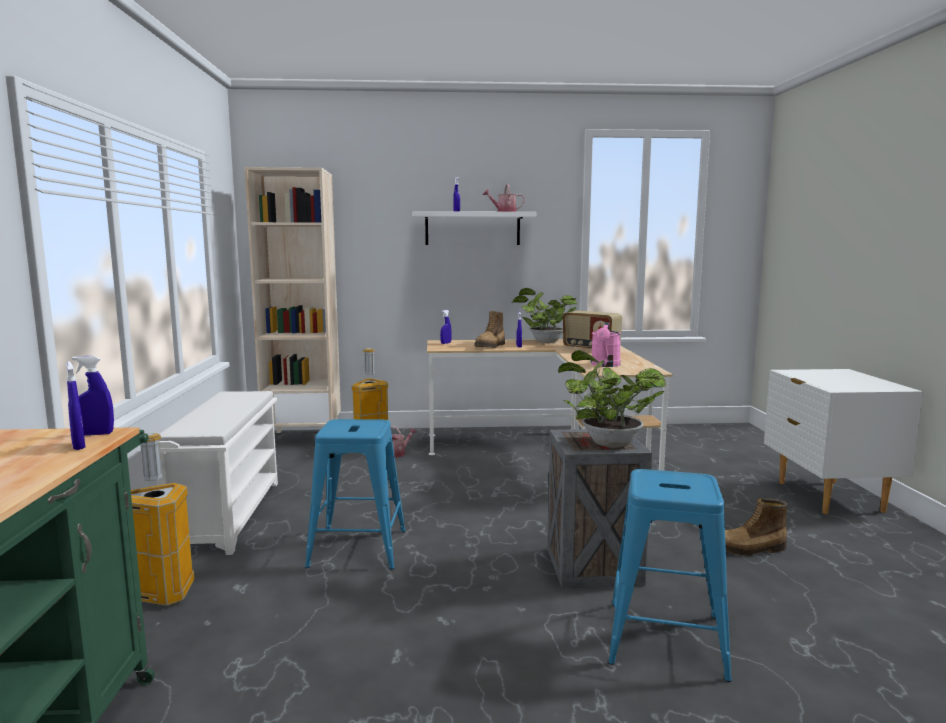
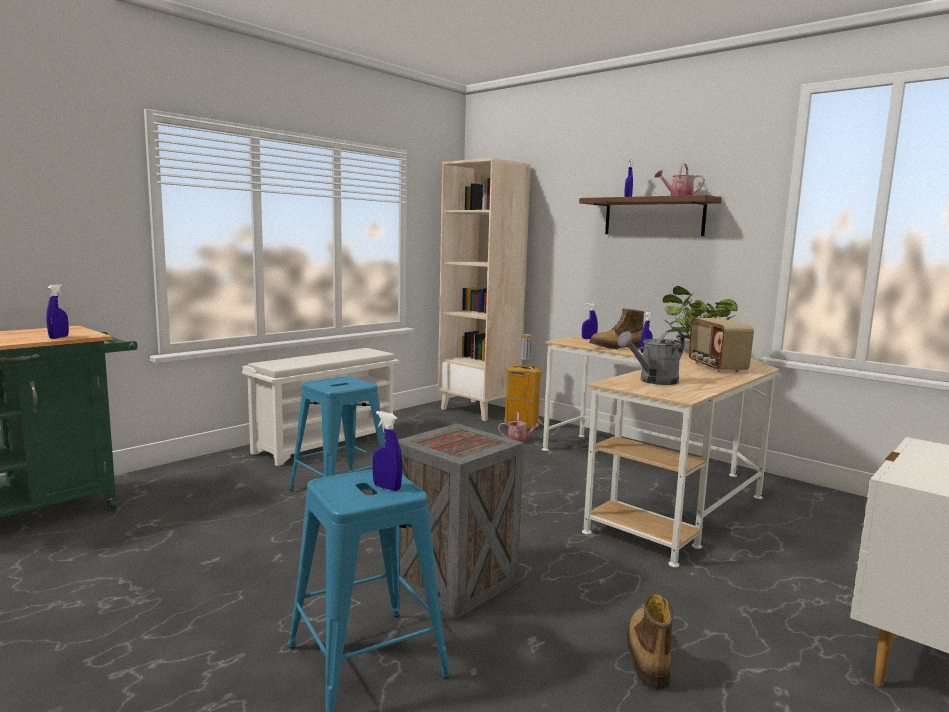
camera: 45 degrees right, 0 degrees up
(95, 434) = (87, 334): blue spray bottle -> blue spray bottle (387, 487)
(161, 594) = (207, 472): trash can -> none
(472, 229) = (653, 217): white shelf -> brown shelf
(605, 365) = (653, 381): pink watering can -> grey watering can
(606, 443) = (454, 445): potted plant -> none
(749, 549) = (646, 655): boot -> boot turned 60 degrees clockwise

